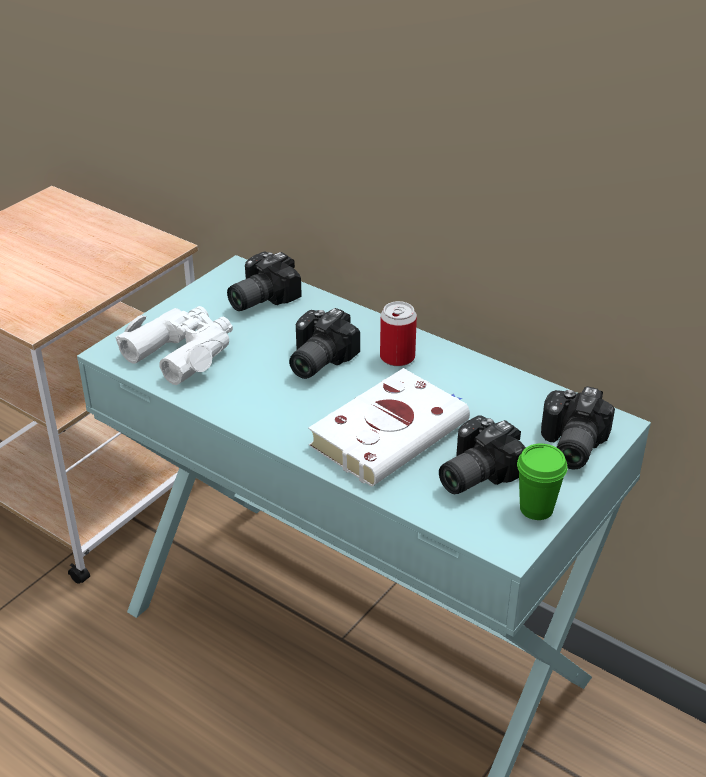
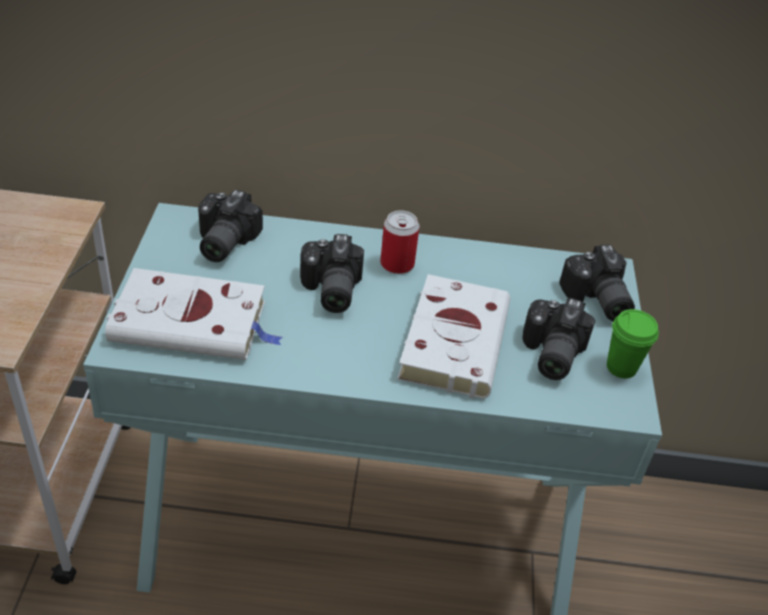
camera: 35 degrees left, 5 degrees up
(182, 351) = (194, 323): white binoculars -> white book

